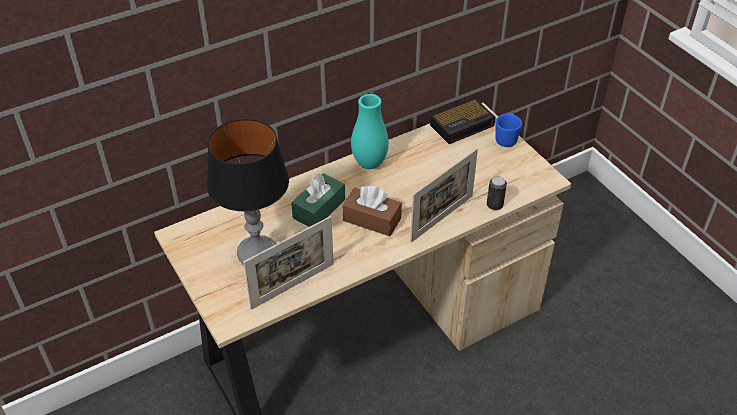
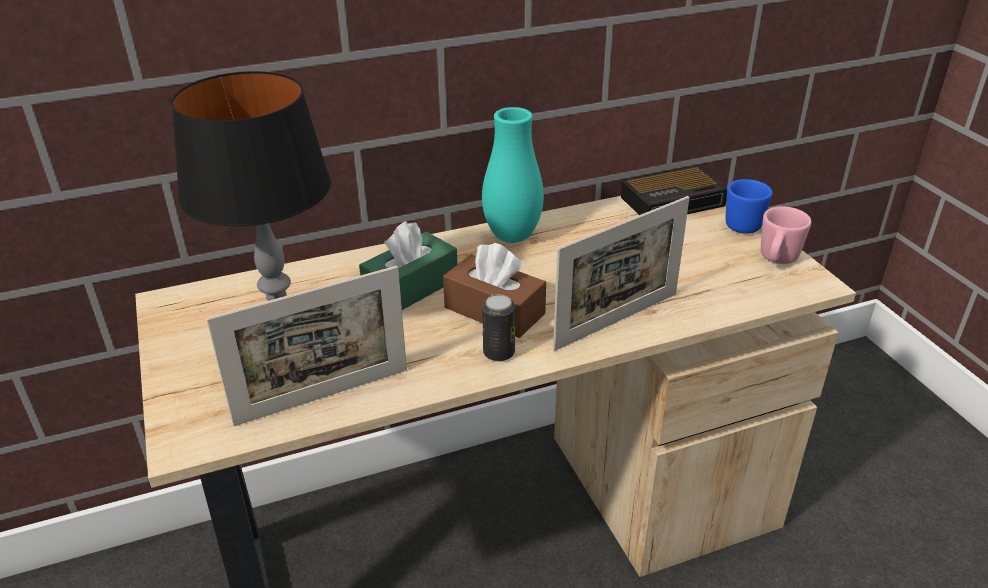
camera: 10 degrees right, 10 degrees down
(494, 205) = (714, 310): can -> can (499, 353)
(527, 165) = (776, 260): none -> pink mug

